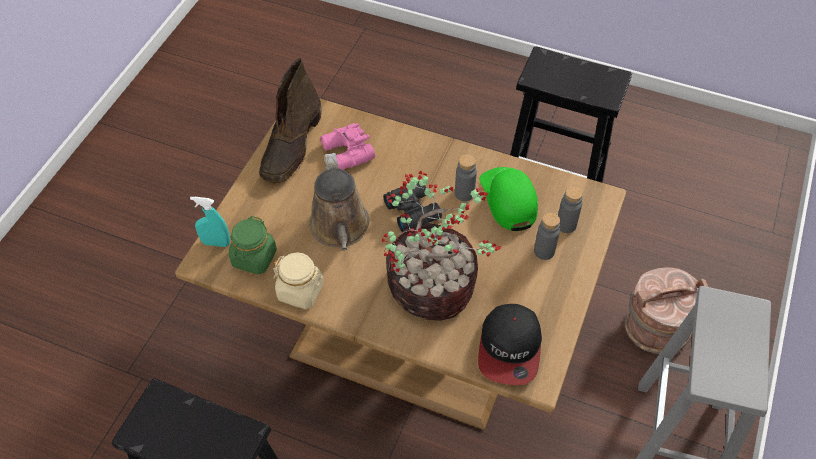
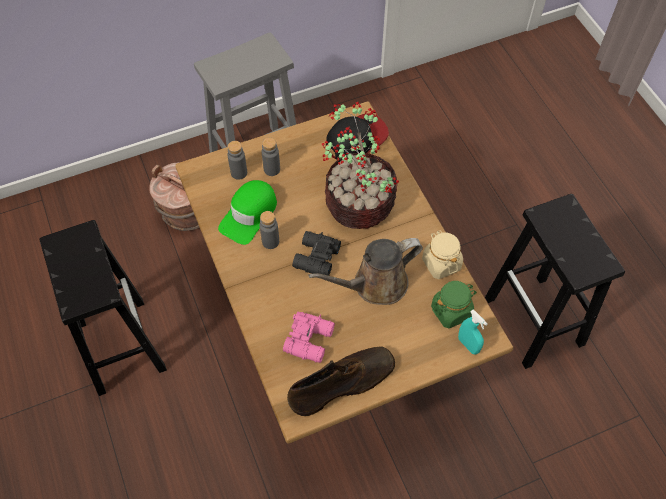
camera: 135 degrees left, 5 degrees up
(340, 229) = (375, 284): brown watering can -> brown watering can turned 150 degrees counterclockwise

